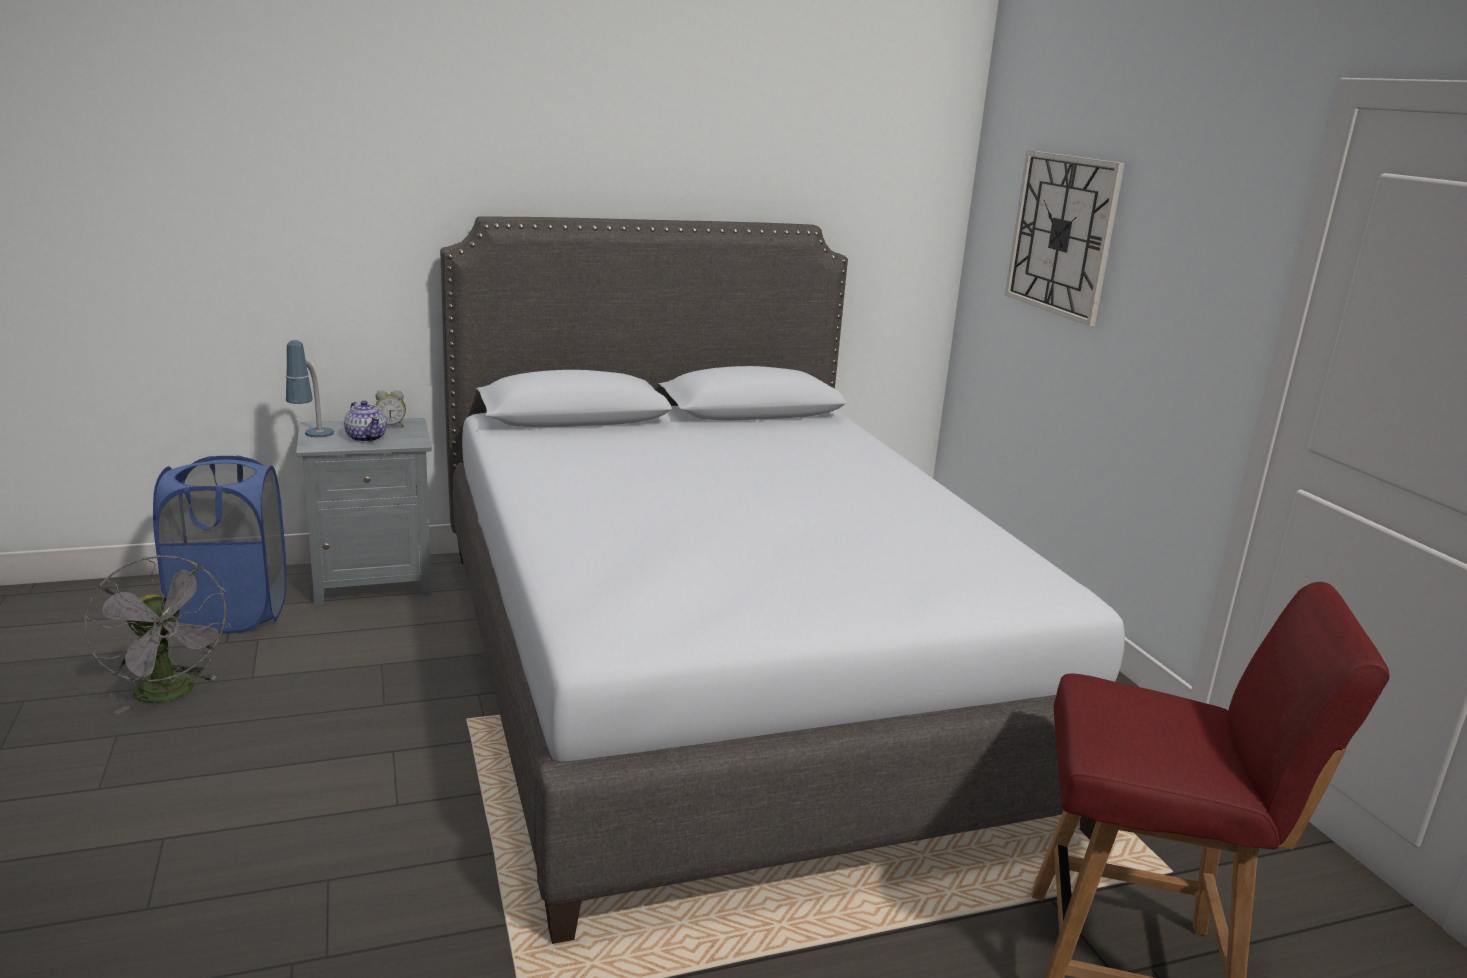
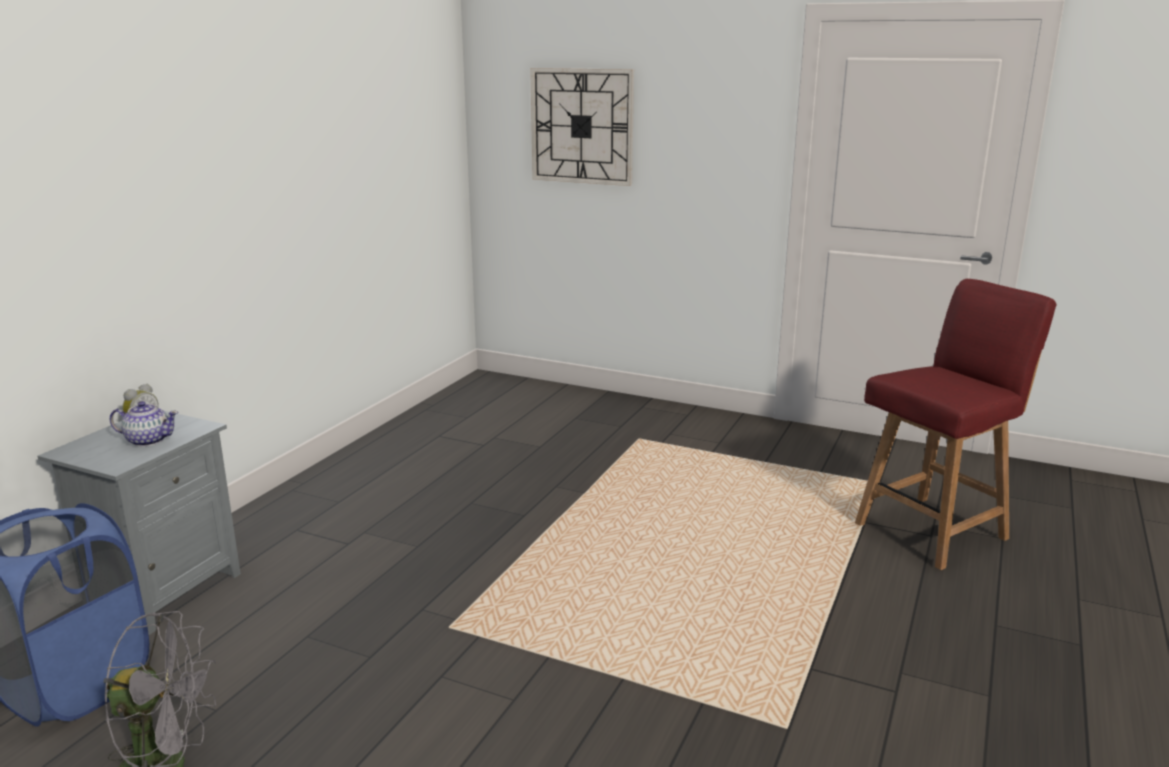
camera: 45 degrees left, 0 degrees up
(311, 439) = (98, 461): table lamp -> none
(718, 671) = (537, 511): grey bed -> none

